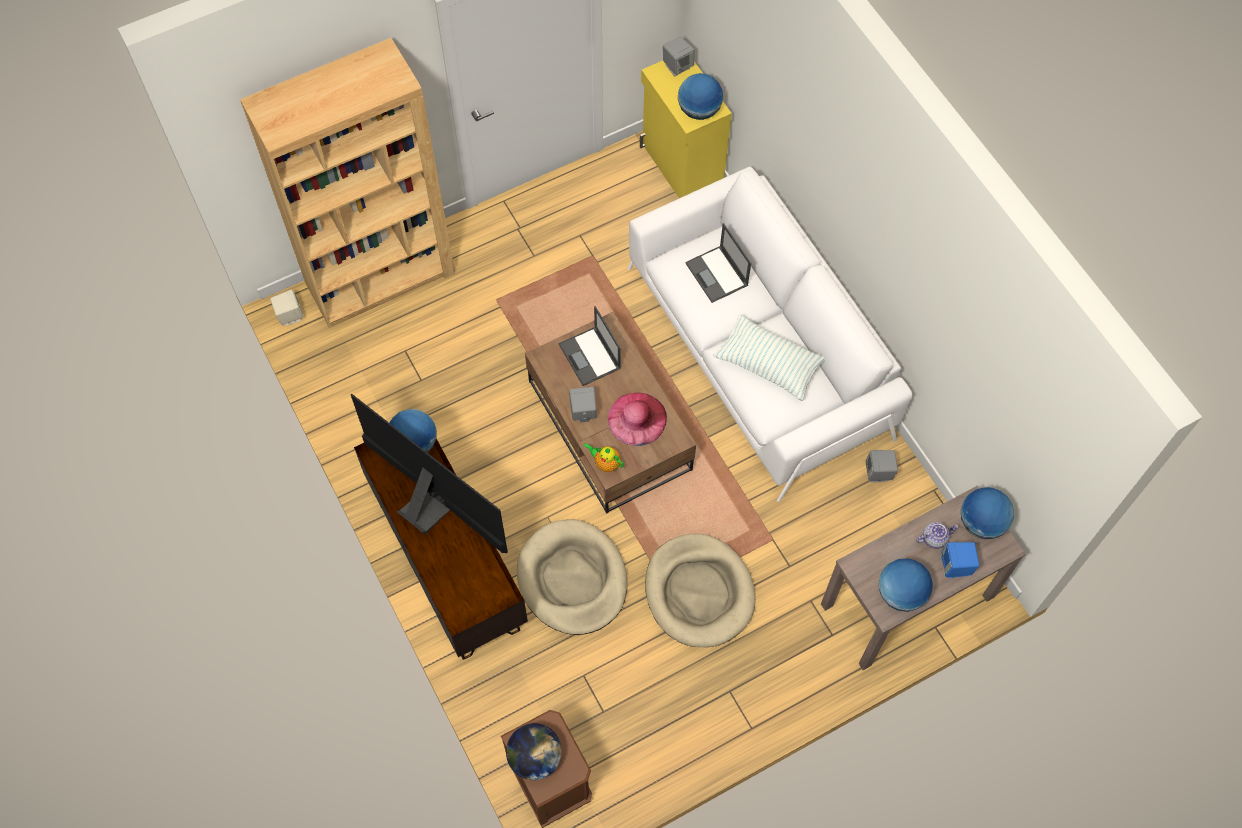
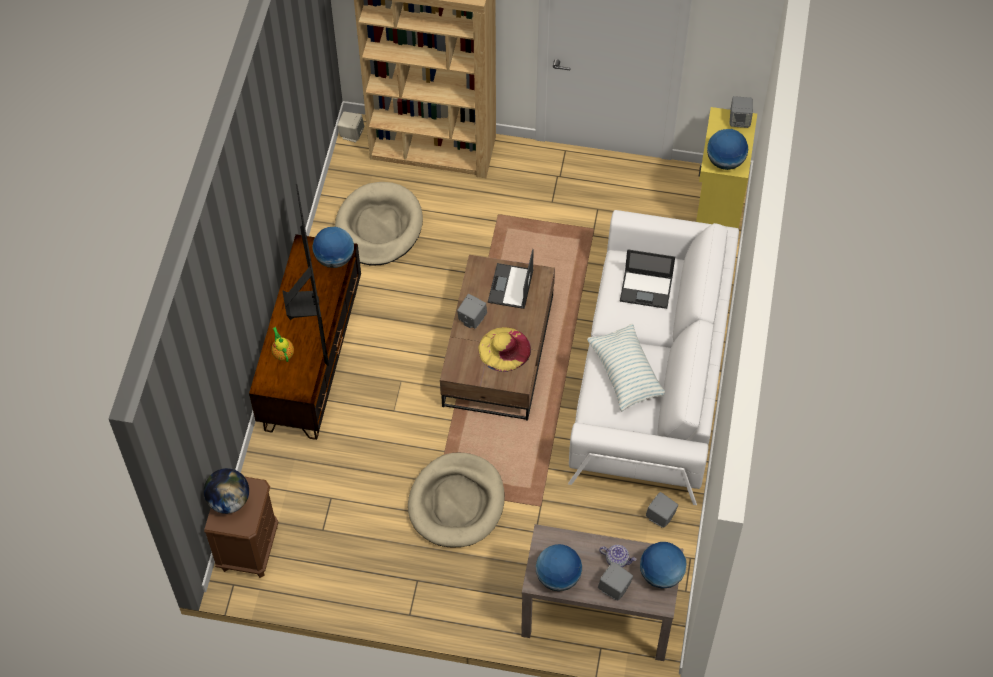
camera: 40 degrees right, 5 degrees down
(572, 579) = (380, 432): beige dog bed -> beige dog bed (378, 227)
(605, 463) = (456, 363): teapot -> teapot (283, 353)
(637, 419) = (504, 349): pink hat -> yellow hat
(717, 275) = (646, 289): laptop -> laptop turned 90 degrees counterclockwise
(956, 566) = (614, 589): blue speaker -> grey speaker

